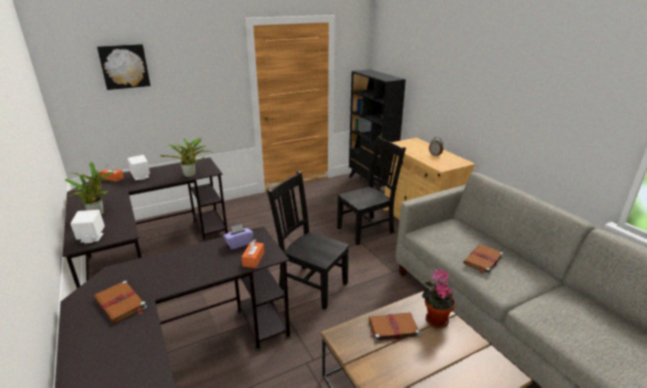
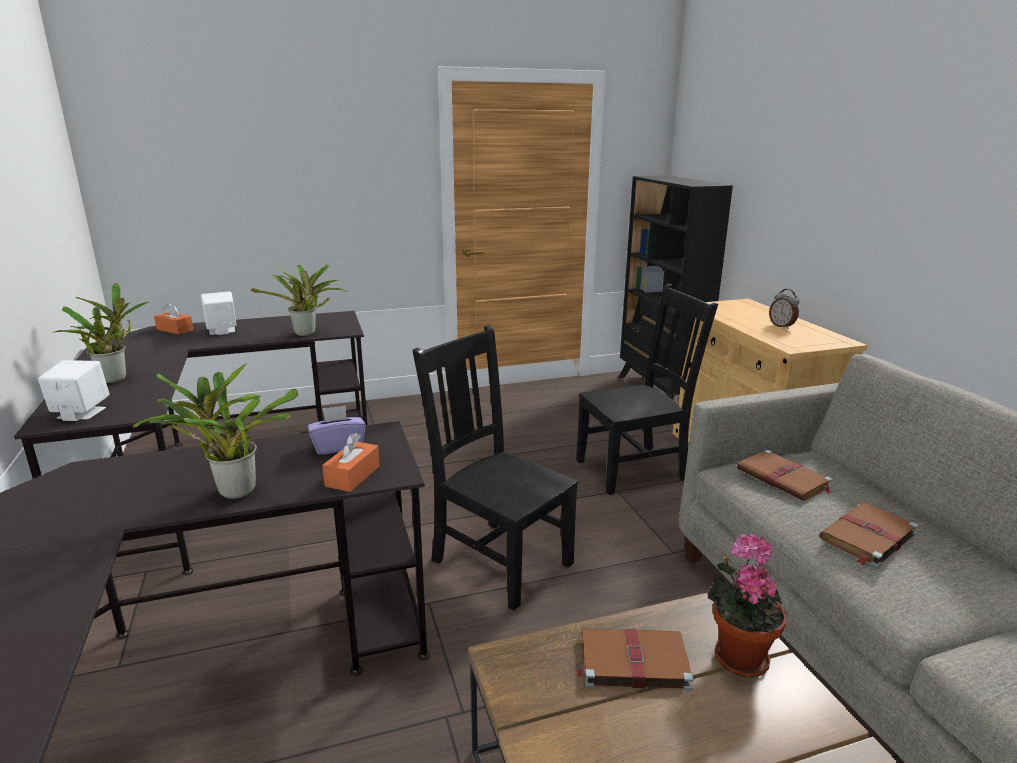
camera: 10 degrees right, 5 degrees down
(121, 304) = (56, 529): brown book -> brown book (784, 479)
(124, 66) = (219, 139): picture -> none
(198, 273) = (232, 491): none -> potted plant

